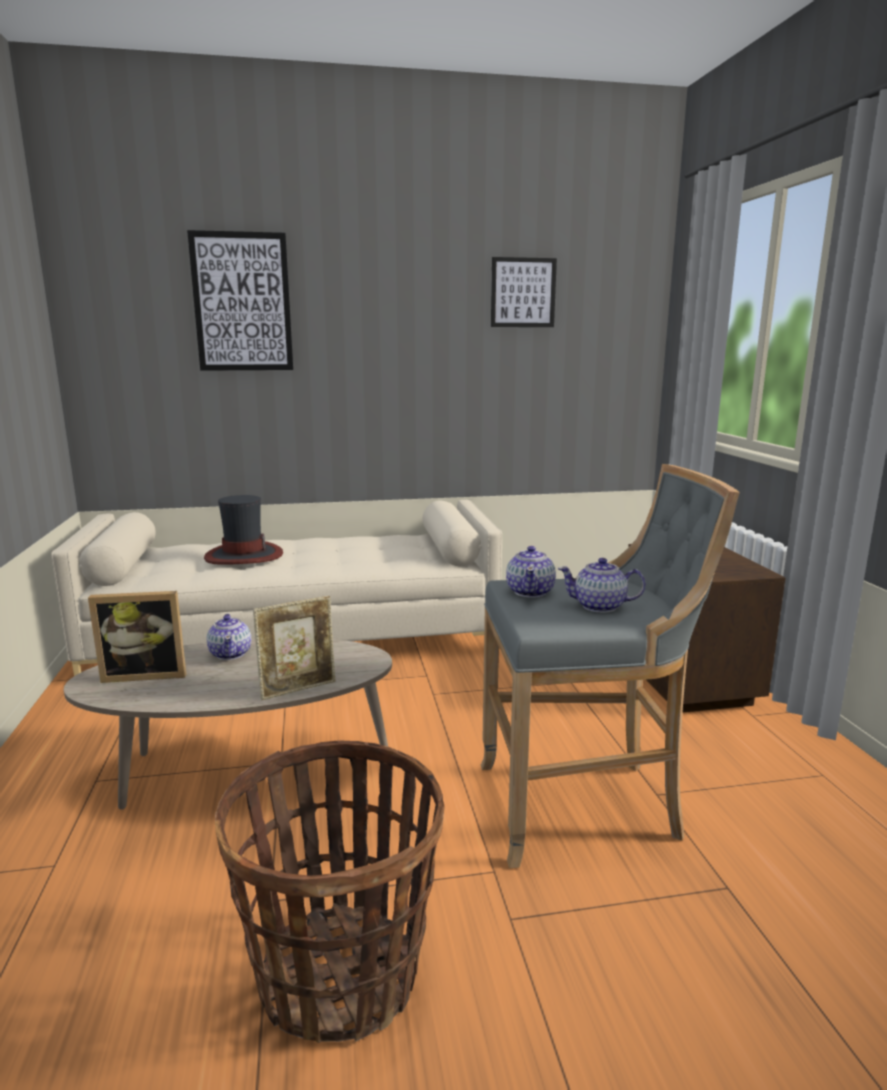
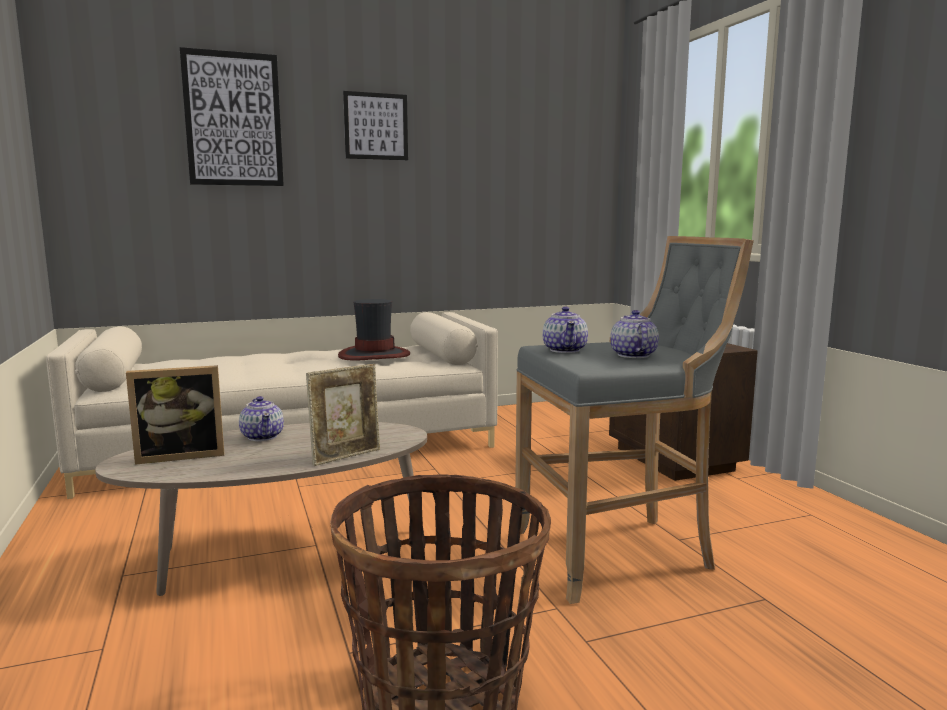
camera: 10 degrees left, 5 degrees down
(243, 555) = (240, 364): hat -> hat (374, 355)
(523, 292) = (496, 121): picture -> picture (376, 126)
(600, 606) = (633, 355): teapot -> teapot turned 90 degrees clockwise

